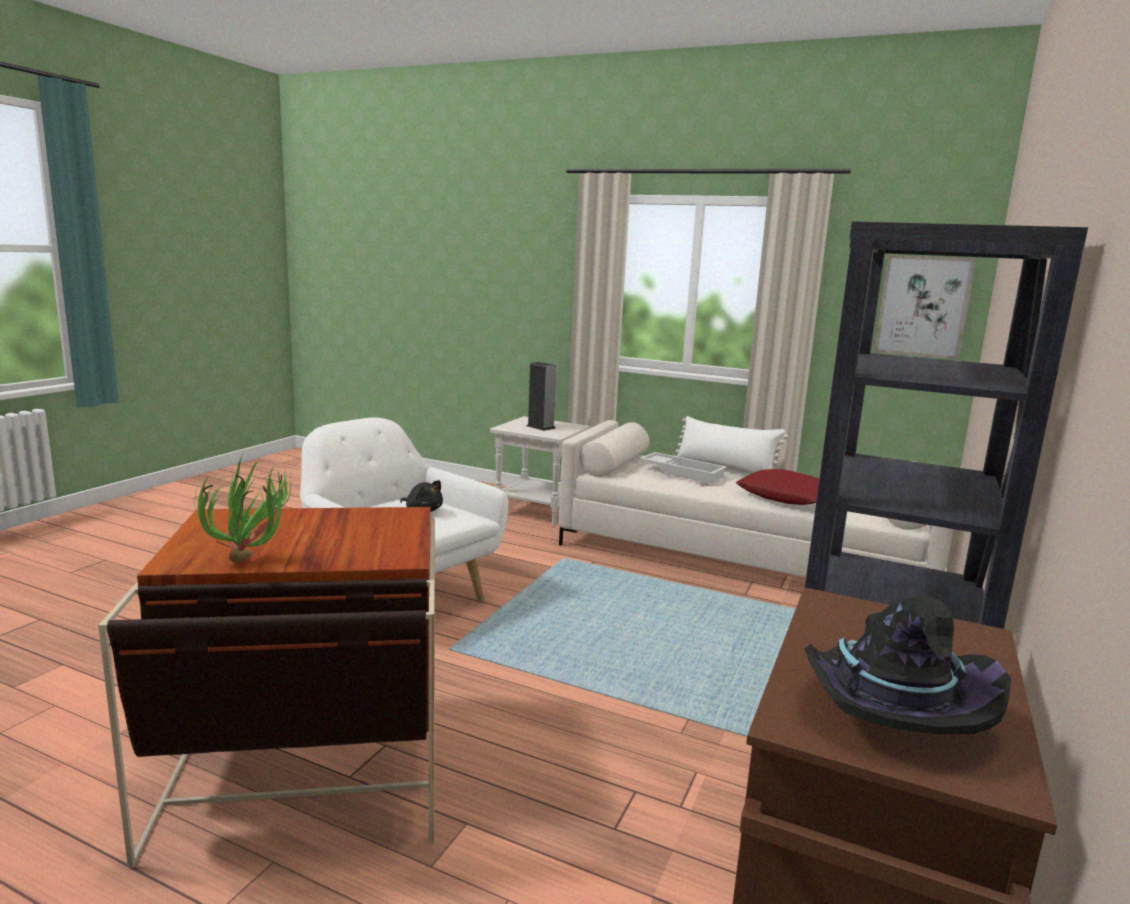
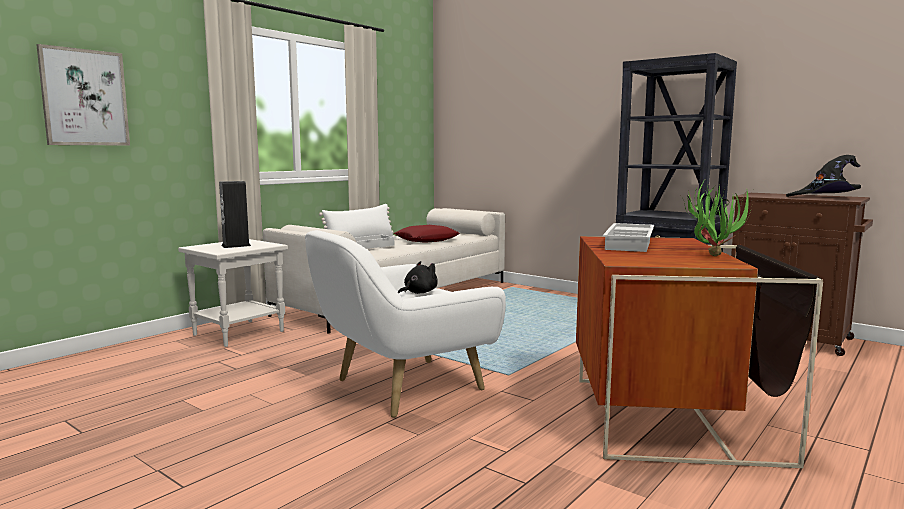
camera: 75 degrees left, 5 degrees down
(354, 526) = (631, 243): none -> white tray
(923, 306) = (412, 118): picture -> picture (84, 97)

